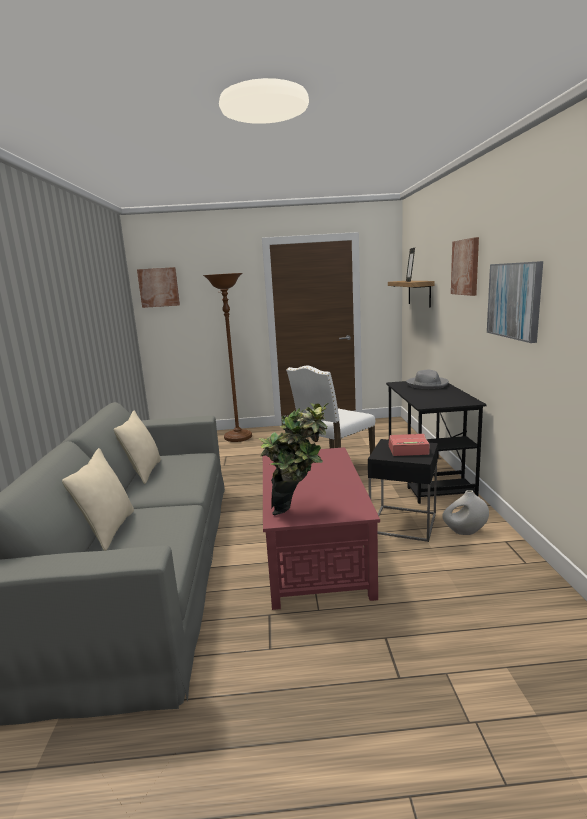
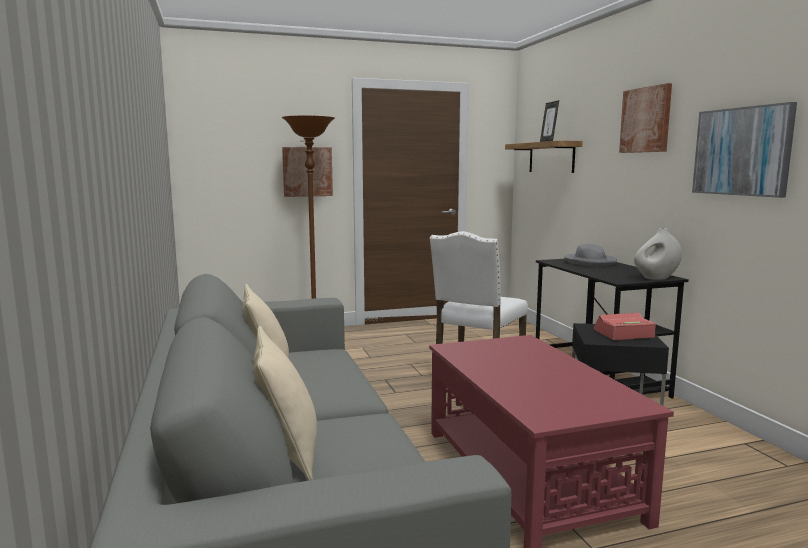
camera: 15 degrees left, 5 degrees down
(159, 287) = (209, 131): picture -> picture (307, 171)
(299, 512) = (561, 410): potted plant -> none
(464, 532) = (690, 436): white vase -> white vase (656, 278)

